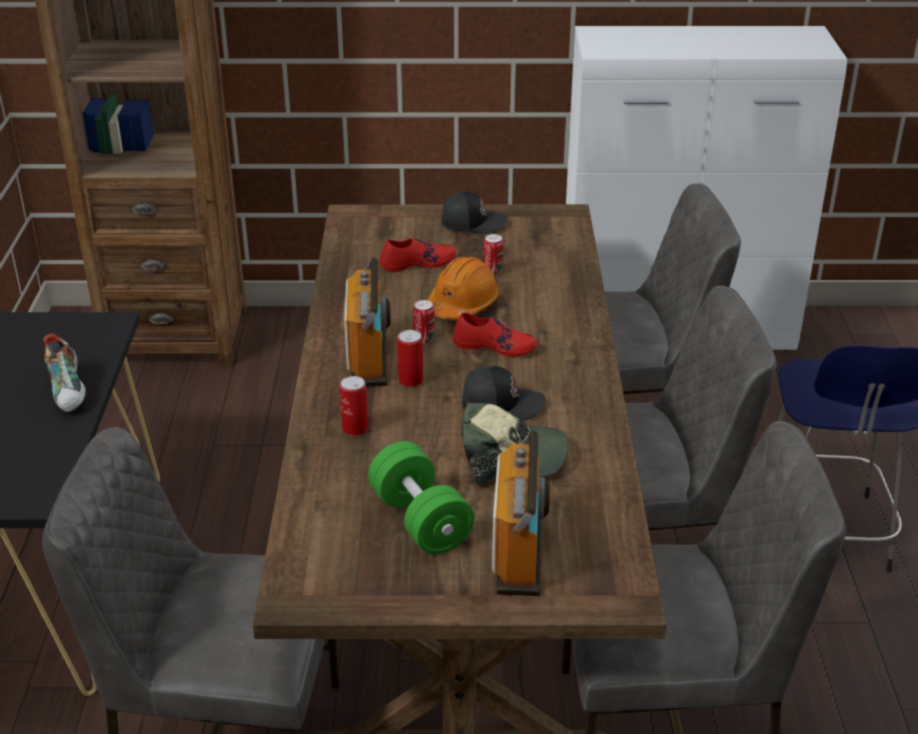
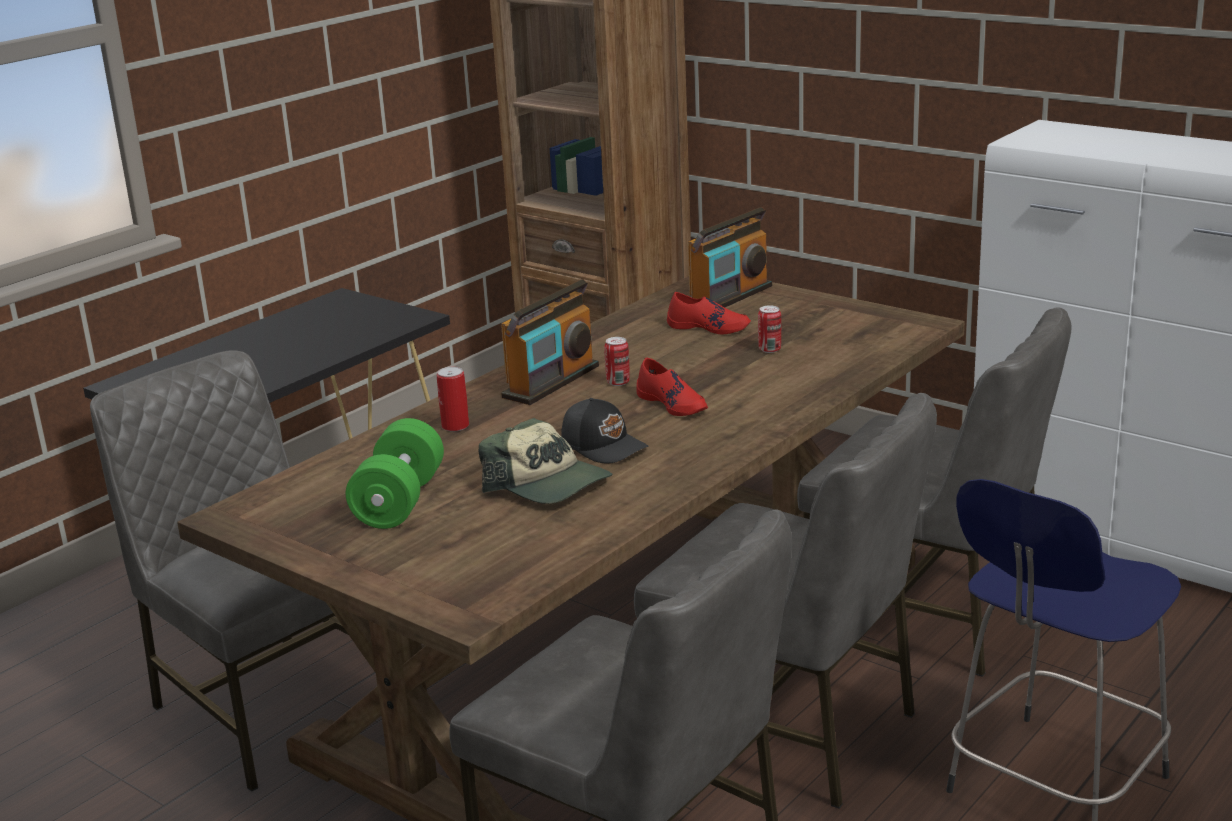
camera: 40 degrees right, 10 degrees down
(69, 391) = (320, 352): shoe -> none
(410, 380) = (556, 407): can -> none
(463, 304) = (697, 367): orange hard hat -> none
(472, 223) = (815, 309): black cap -> none
(520, 550) = (440, 549): radio -> radio (729, 297)

